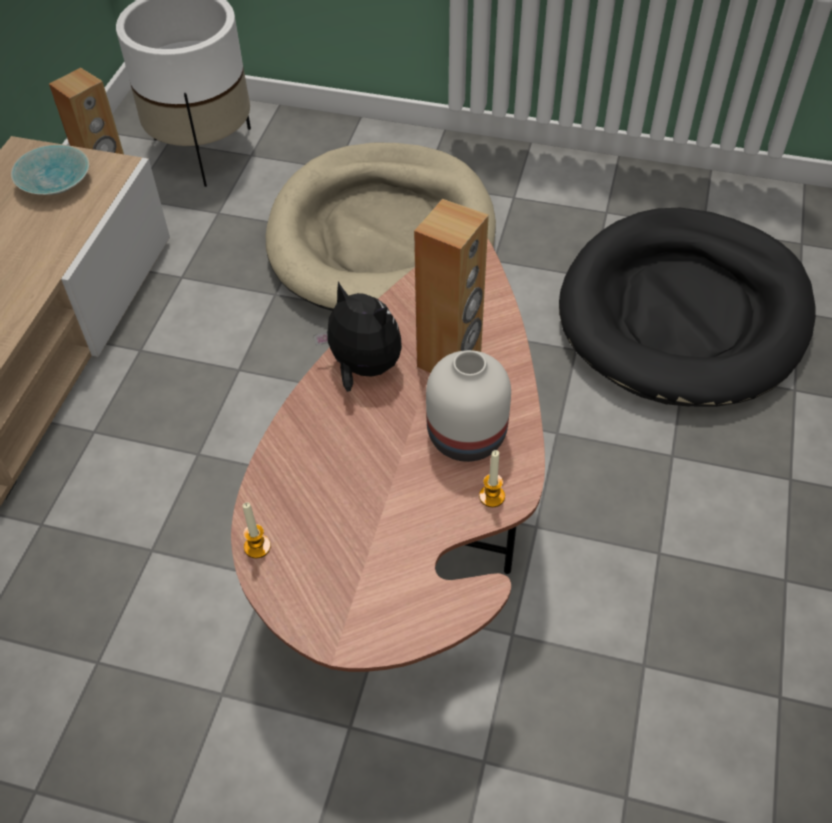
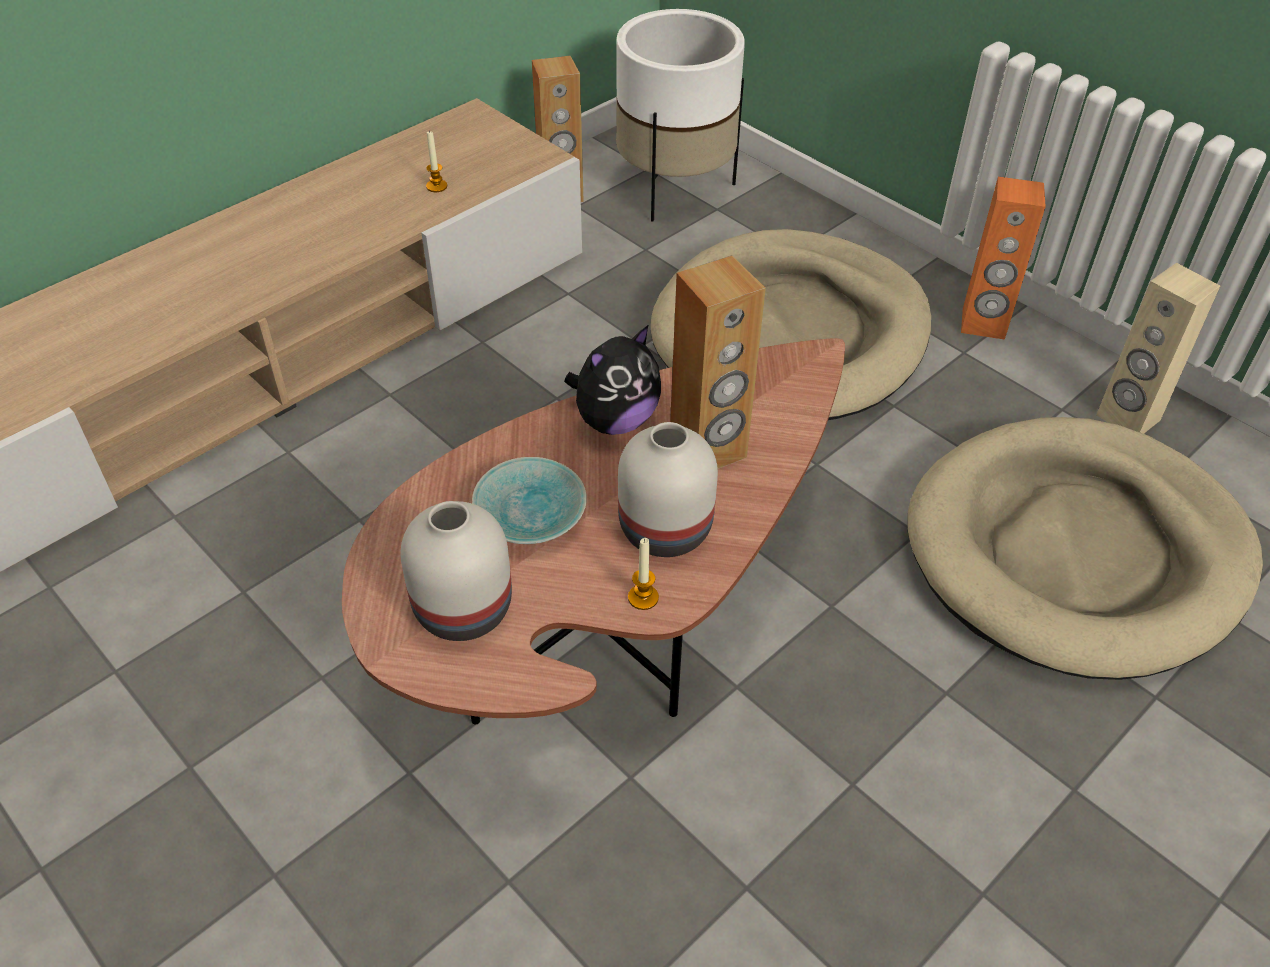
camera: 30 degrees right, 5 degrees down
(56, 181) = (484, 149): turquoise bowl -> turquoise bowl (534, 514)
(257, 547) = (388, 531): candle -> candle (436, 186)
(362, 368) = (615, 420): plush toy -> plush toy turned 75 degrees clockwise
(365, 578) = (460, 608): none -> white vase
(512, 169) = (983, 324): none -> orange speaker
(651, 200) = (1127, 418): none -> beige speaker
(684, 313) = (1076, 552): black dog bed -> beige dog bed

